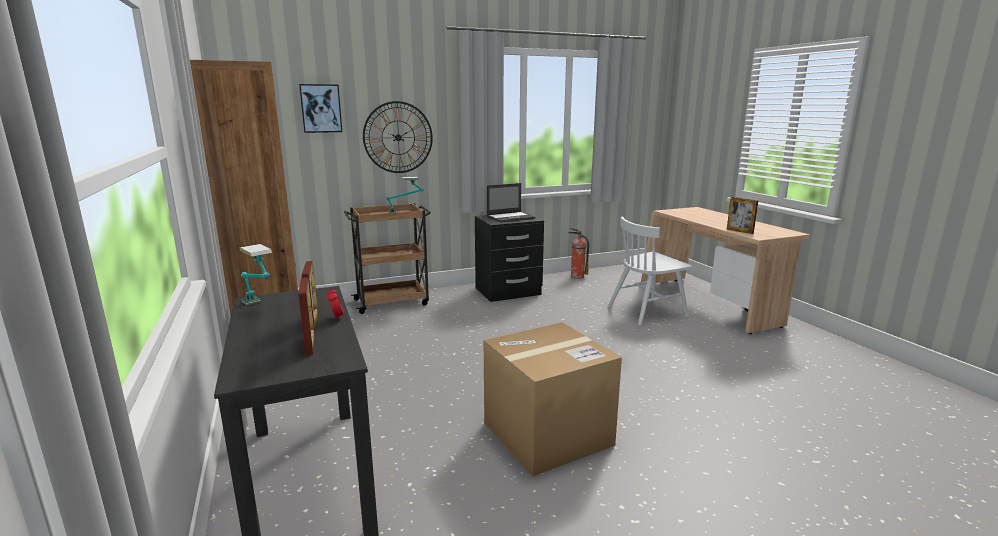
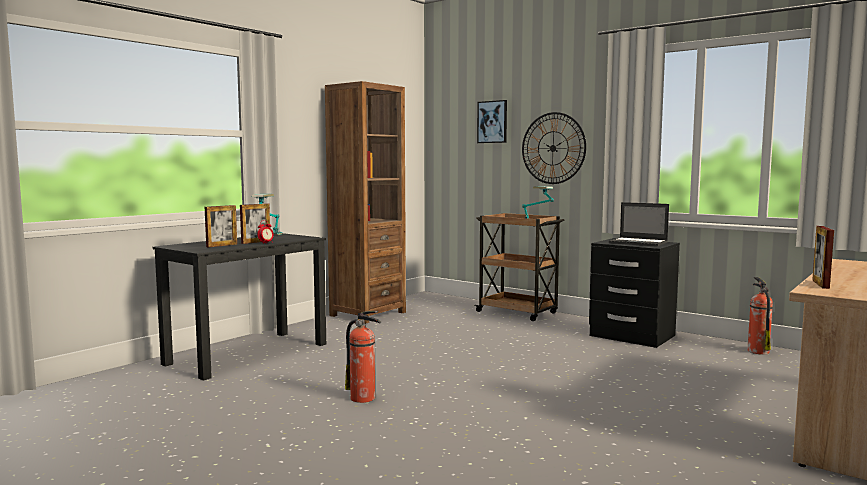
camera: 60 degrees right, 10 degrees down
(547, 434) = (364, 398): cardboard box -> fire extinguisher
(647, 311) = (729, 397): white chair -> none

